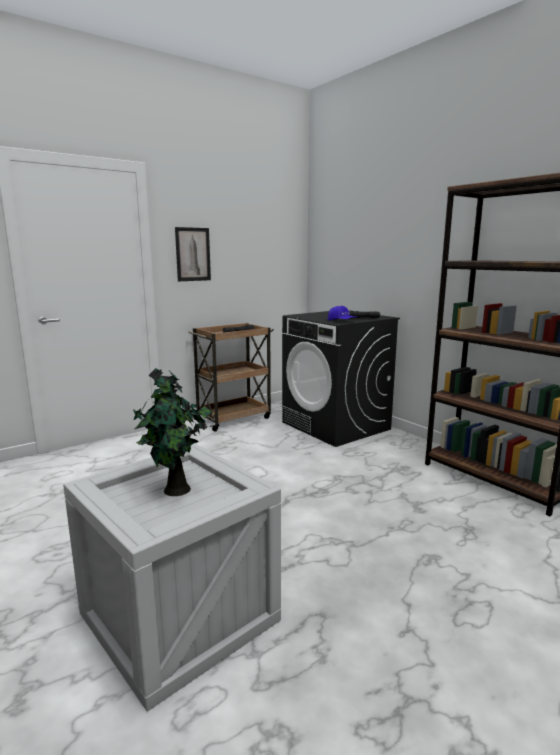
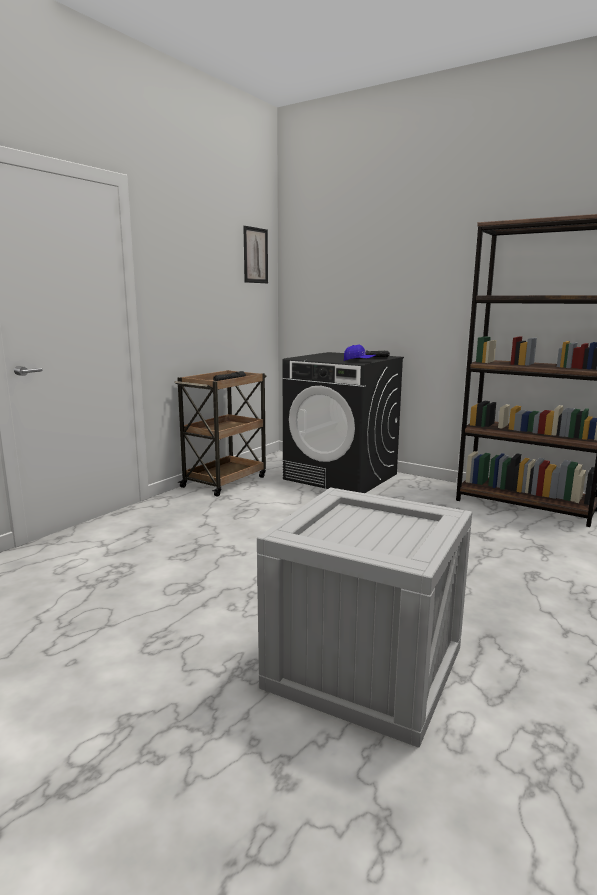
camera: 20 degrees left, 0 degrees up
(176, 491) = (373, 528): potted plant -> none
(193, 254) = (175, 289): picture -> picture (255, 255)

